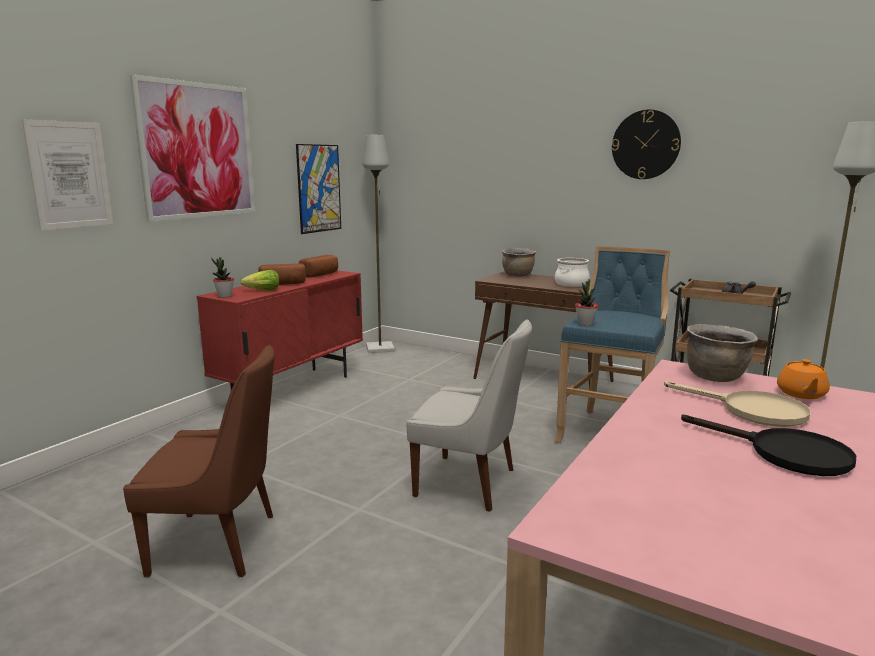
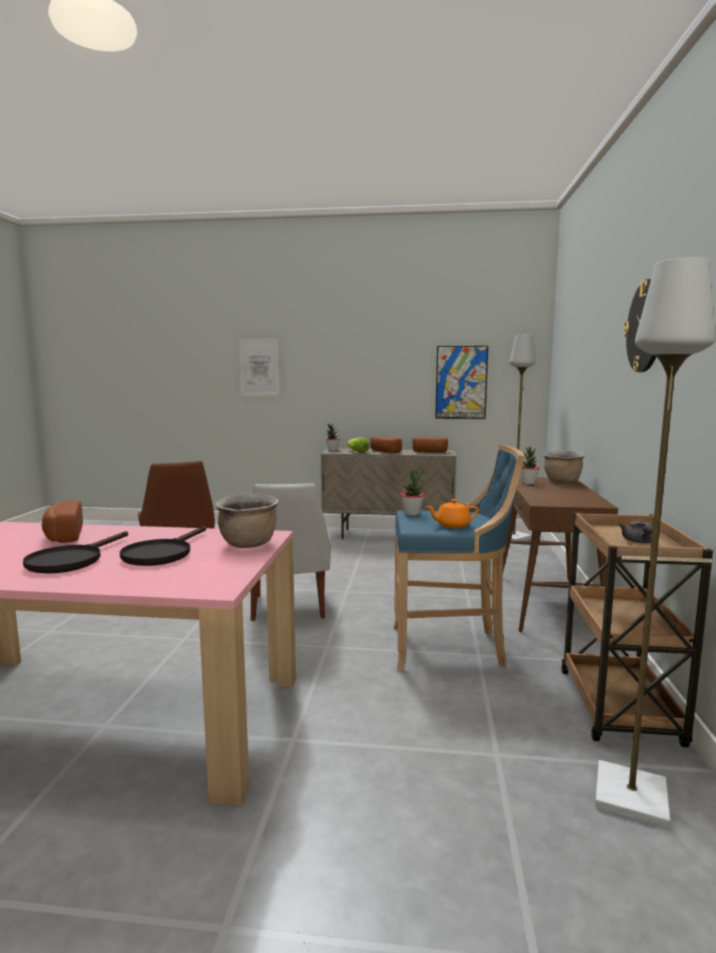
camera: 65 degrees right, 5 degrees down
(198, 151) = (344, 353): picture -> none
(293, 389) = (388, 535): red cabinet -> beige cabinet
(515, 282) = (528, 483): none -> potted plant
(571, 284) = (562, 495): cooking pot -> none
(654, 460) = (62, 535): none -> bread
(751, 411) = (162, 553): beige frying pan -> black frying pan
(801, 394) = (214, 568): orange teapot -> orange teapot (452, 525)

